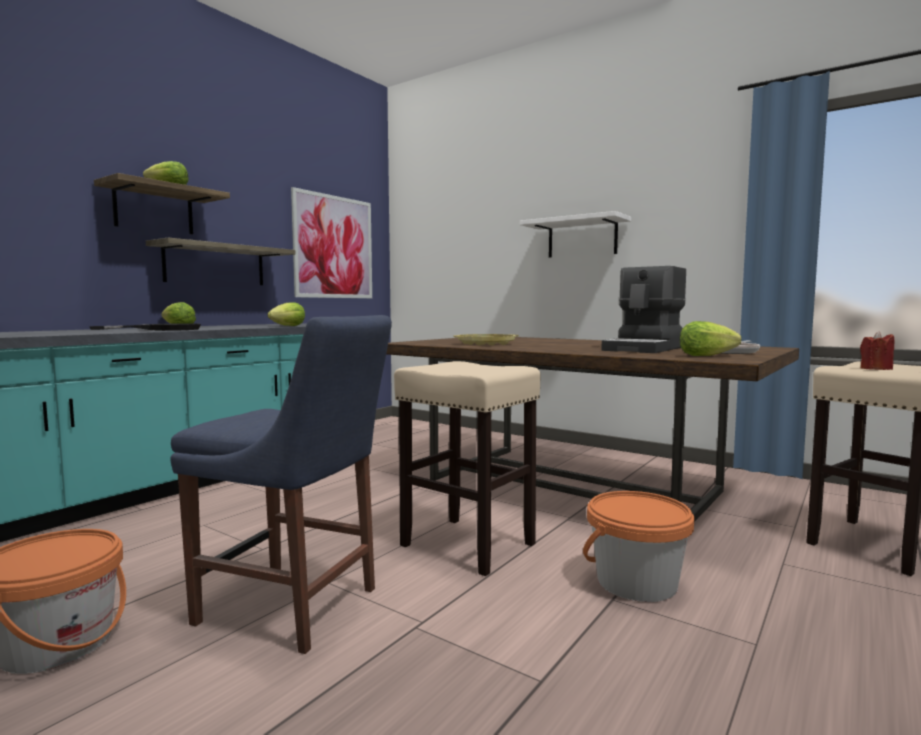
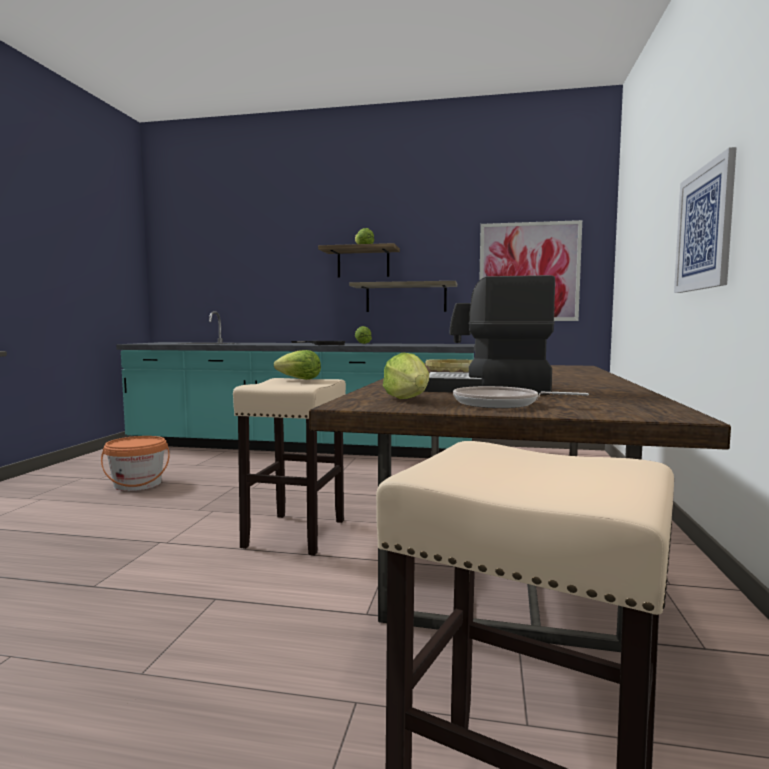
camera: 65 degrees right, 0 degrees up
(288, 326) = (412, 345): lettuce -> lettuce (299, 379)
(295, 608) = (178, 511): blue chair -> none
(582, 238) = (704, 228): white shelf -> picture
(636, 582) = (253, 606): orange bucket -> none
(876, 369) = (461, 458): red candle -> none

